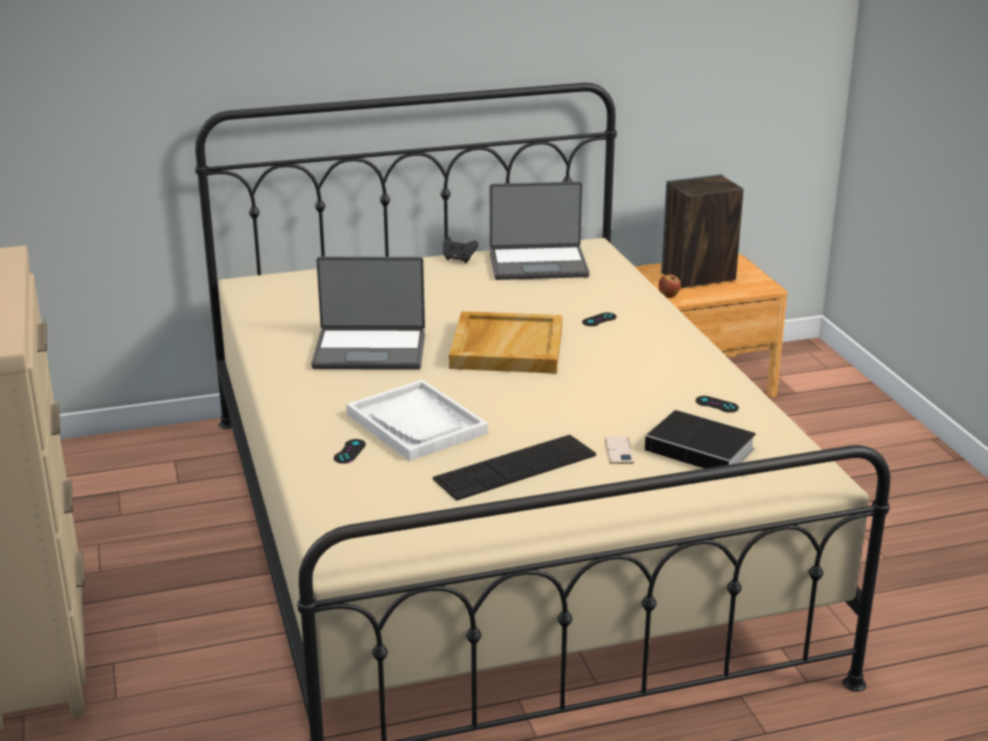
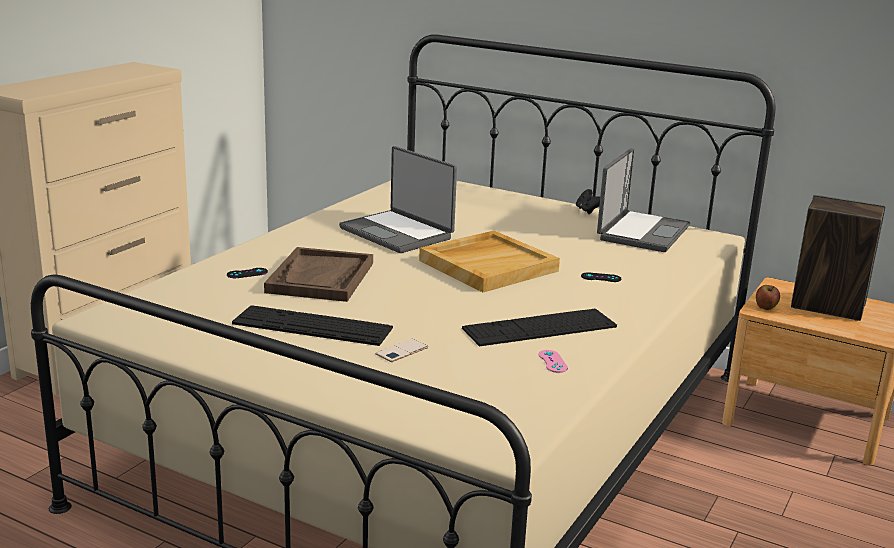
camera: 45 degrees right, 5 degrees down
(417, 423) = (321, 278): white tray -> brown tray
(538, 264) = (641, 233): laptop -> laptop turned 105 degrees counterclockwise
(654, 382) = (540, 327): none -> keyboard
(703, 450) = (463, 381): book -> none
(717, 404) = (552, 361): black game controller -> pink game controller

